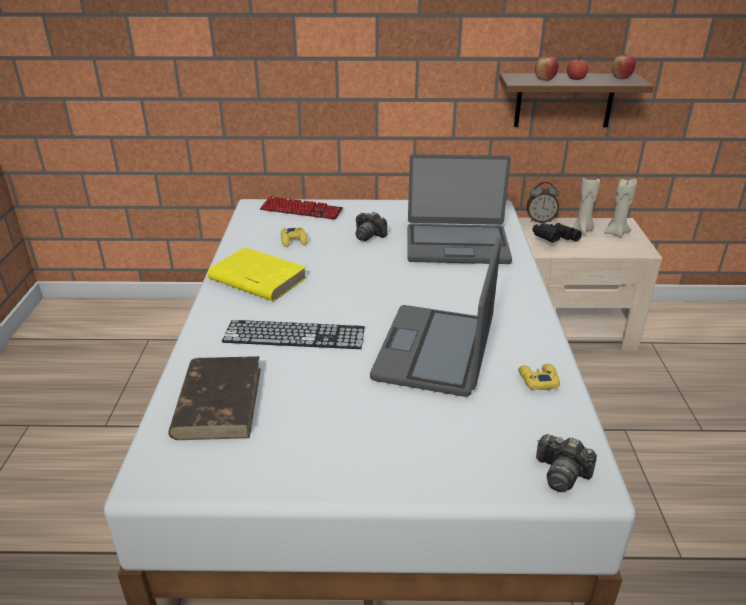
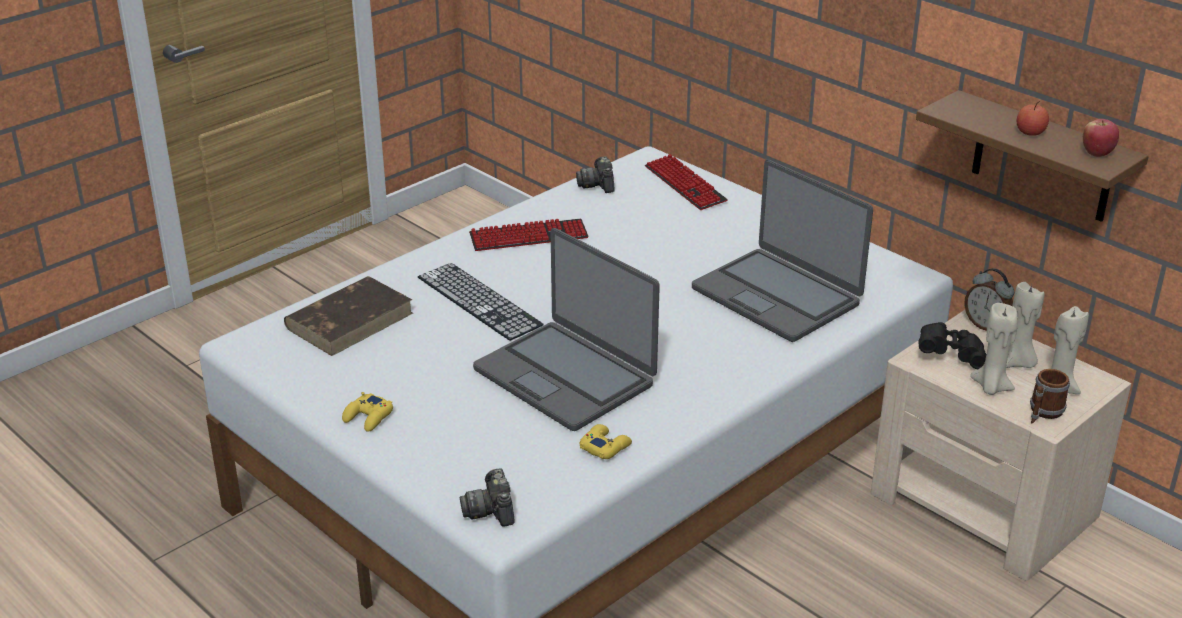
camera: 45 degrees right, 0 degrees up
(257, 279) = (529, 237): yellow book -> keyboard
(294, 240) = (622, 214): yellow game controller -> yellow game controller (368, 417)
(368, 235) = (704, 243): camera -> camera (598, 185)
(436, 351) = (565, 376): laptop -> laptop turned 105 degrees counterclockwise
(544, 79) = (985, 119): apple -> none
(594, 246) = (991, 387): none -> beige candle
(633, 247) = (1043, 413): none -> mug

